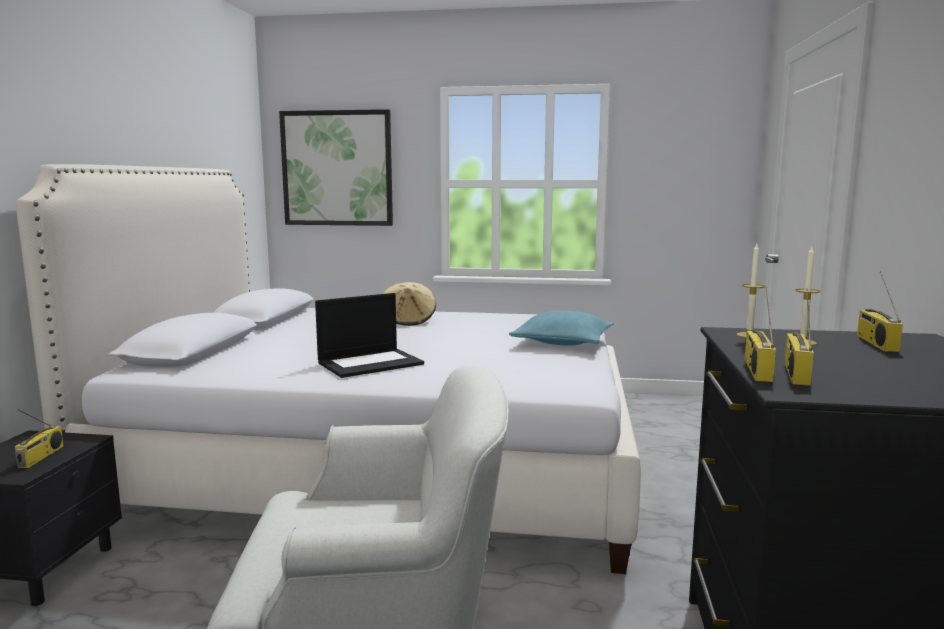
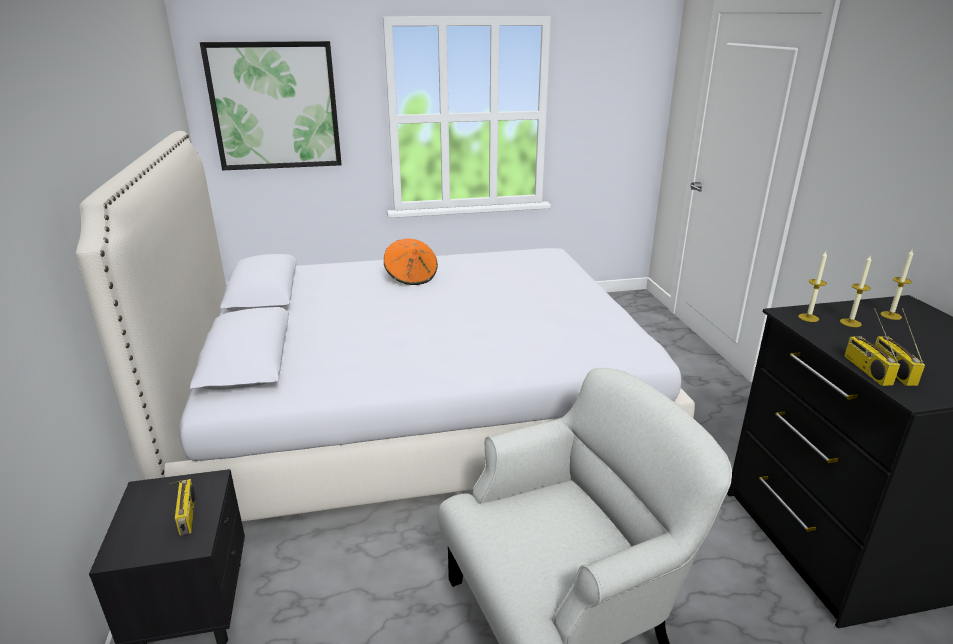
camera: 20 degrees left, 15 degrees up
(371, 363) = (445, 348): laptop -> none
(408, 321) = (411, 277): beige hat -> orange hat
(563, 342) = (573, 291): turquoise pillow -> none
(875, 343) = (891, 315): radio -> candle

